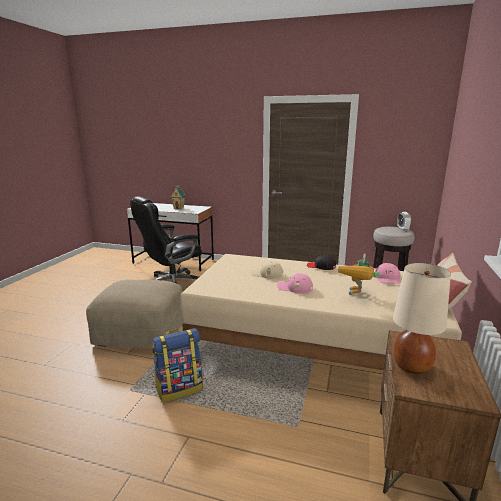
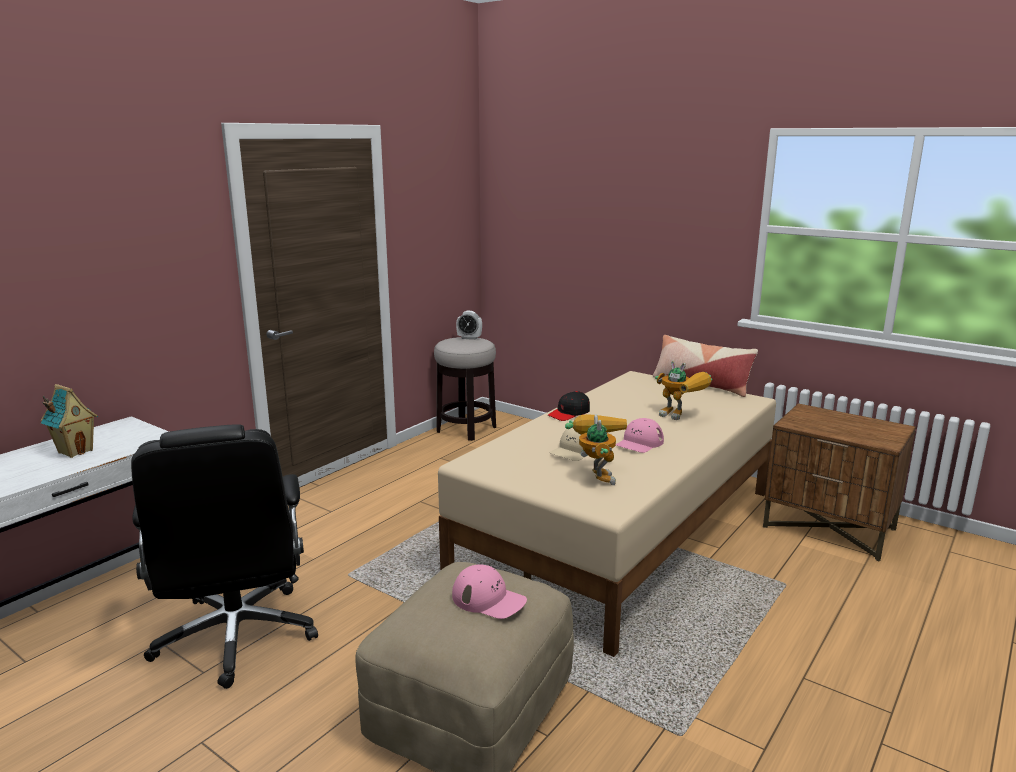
camera: 70 degrees left, 0 degrees up
(179, 388) = (688, 673): backpack -> none
(237, 281) = (595, 475): none -> toy robot
(387, 278) = (634, 391): pink cap -> pink cap (489, 599)
(411, 367) = (849, 434): beige table lamp -> none

